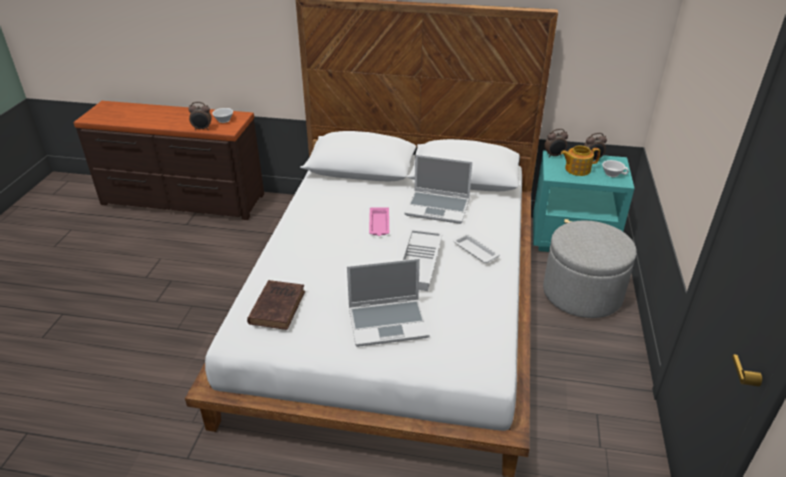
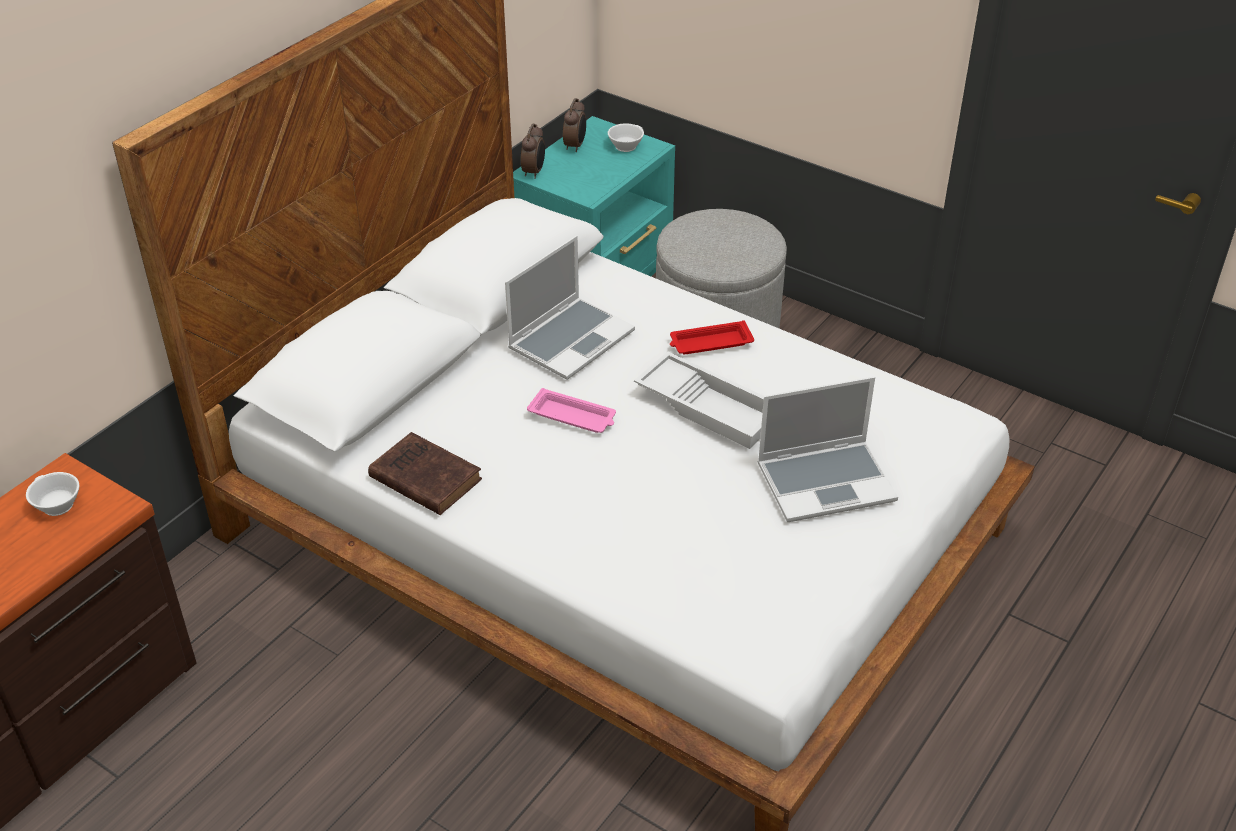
camera: 65 degrees left, 5 degrees up
(202, 129) = (68, 548): alarm clock -> none
(278, 306) = (730, 590): brown book -> brown book (423, 477)
(389, 322) = (826, 482): laptop -> laptop turned 60 degrees clockwise
(474, 250) = (709, 343): white tray -> red tray
(577, 169) = (589, 169): teapot -> none

